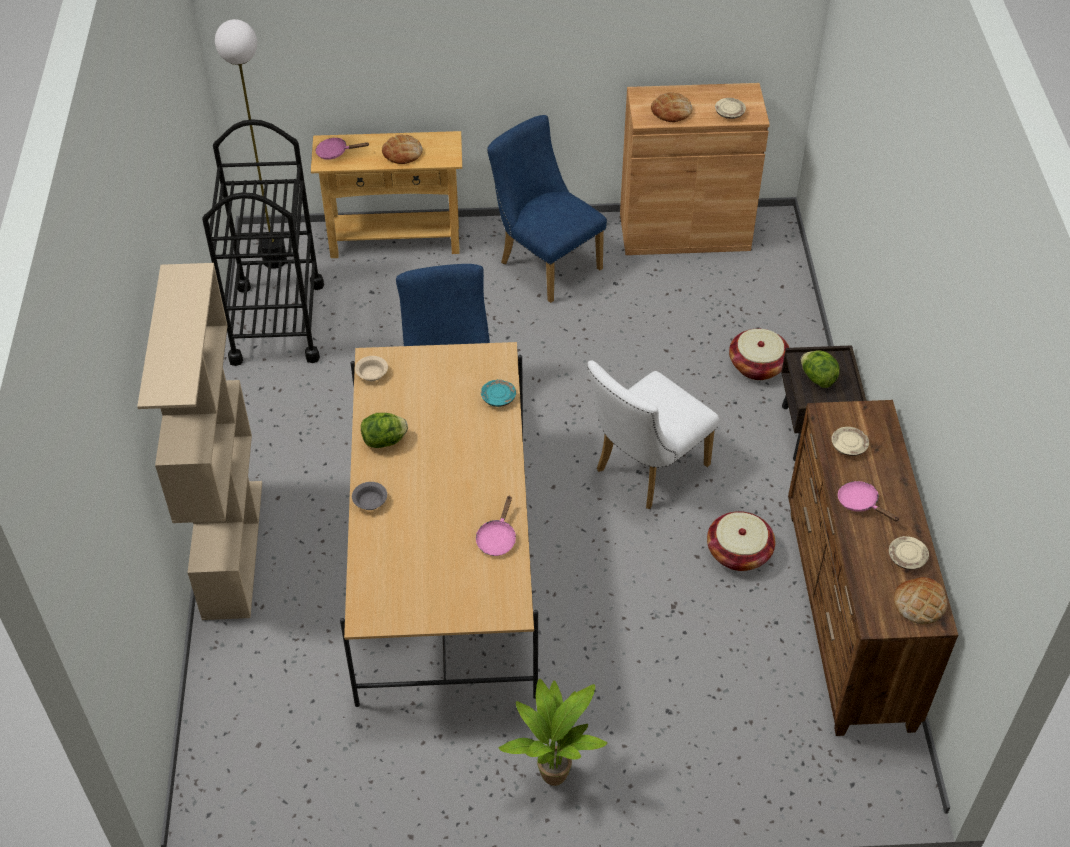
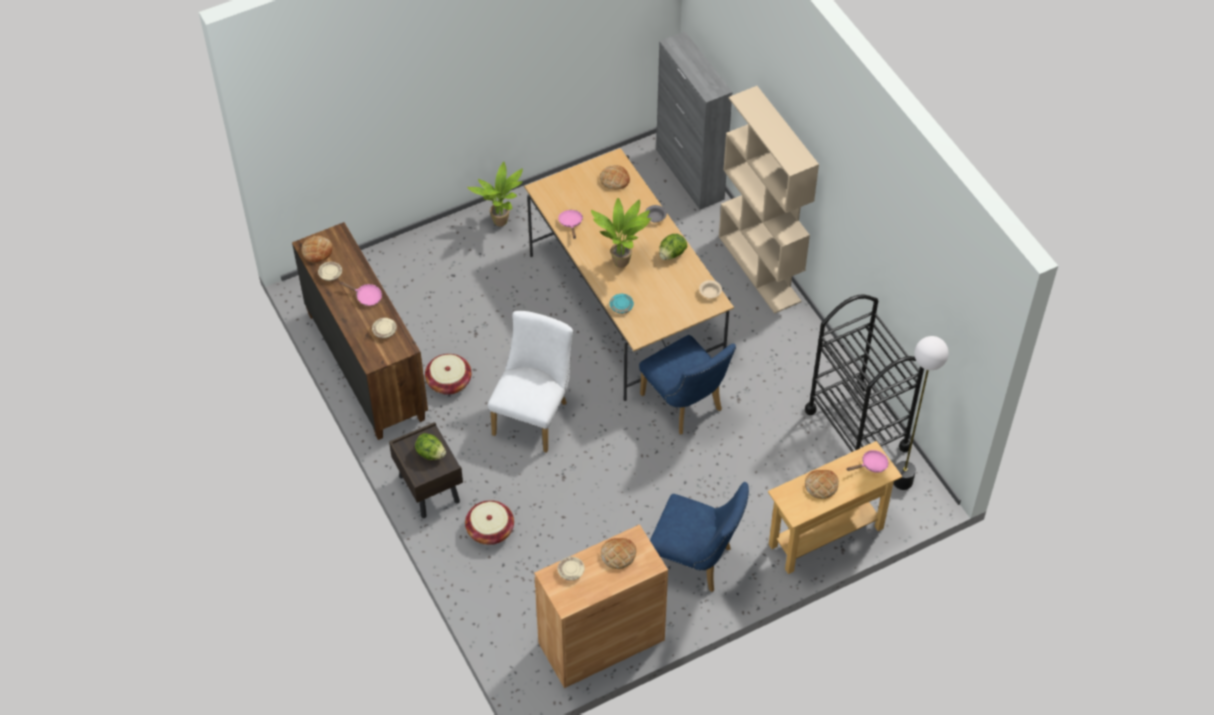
camera: 155 degrees right, 5 degrees up
(214, 739) = (690, 174): none -> grey cabinet
(389, 584) = (614, 179): none -> bread
(458, 456) = (622, 261): none -> potted plant

